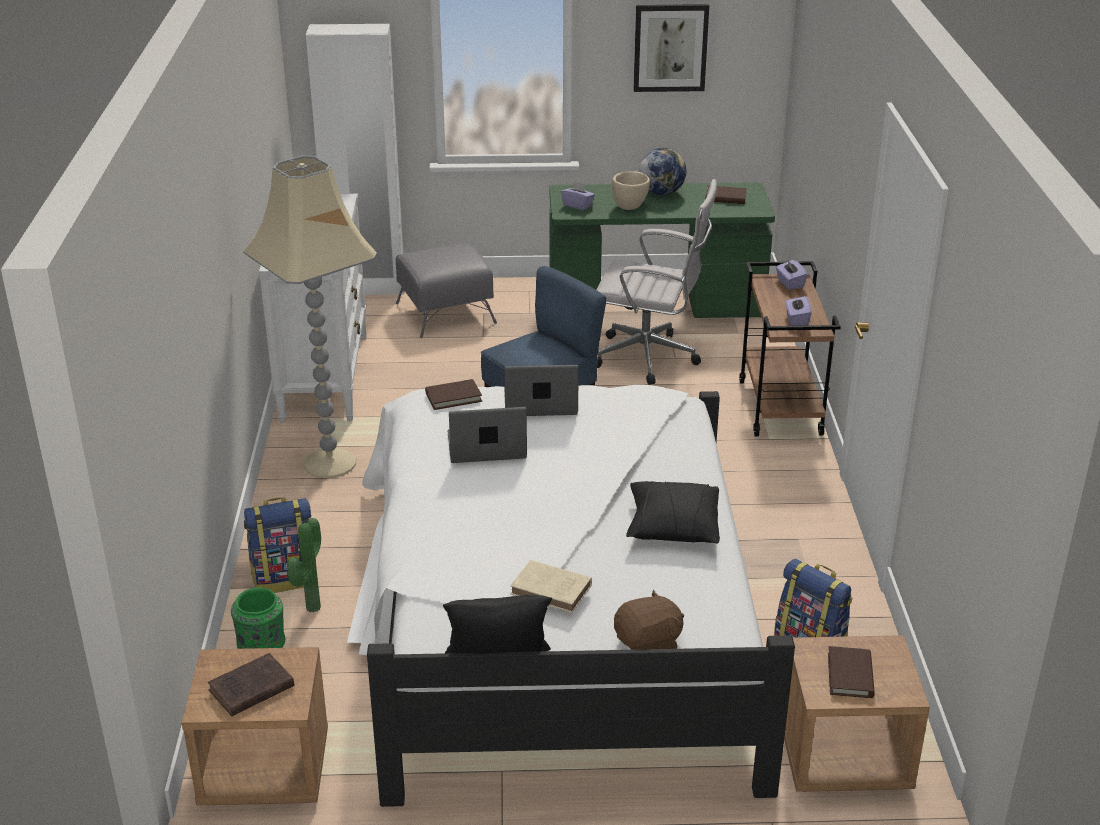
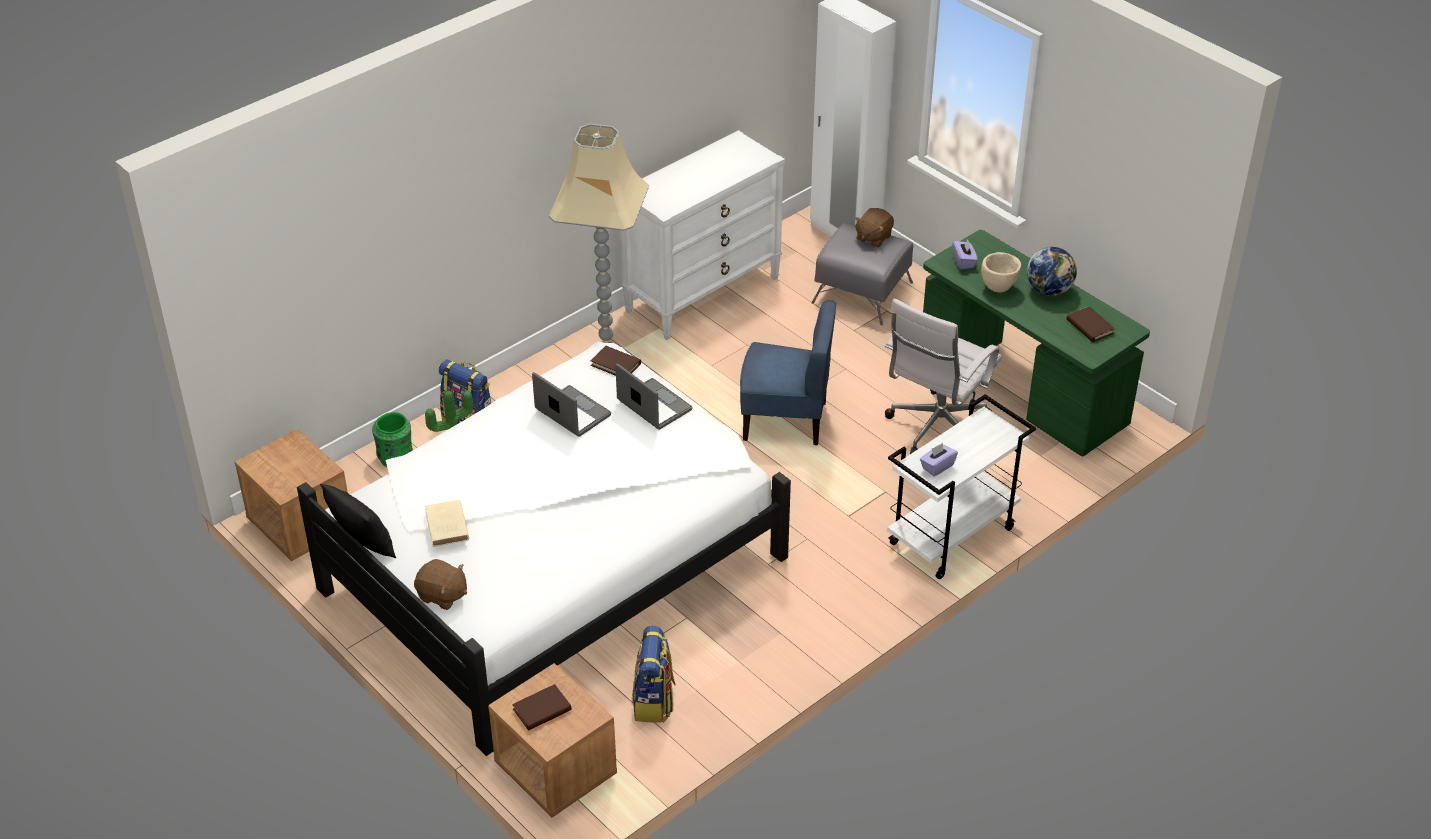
camera: 50 degrees right, 10 degrees up
(249, 689) = (282, 468): brown book -> none
(440, 250) = (873, 237): none -> brown plush toy
(650, 358) = (935, 430): white office chair -> white office chair turned 60 degrees clockwise
(670, 47) = (1109, 159): picture -> none
(672, 526) = (578, 543): black pillow -> none
(781, 408) = (951, 537): brown cart -> white cart
(789, 283) = (996, 434): purple tissue box -> none

